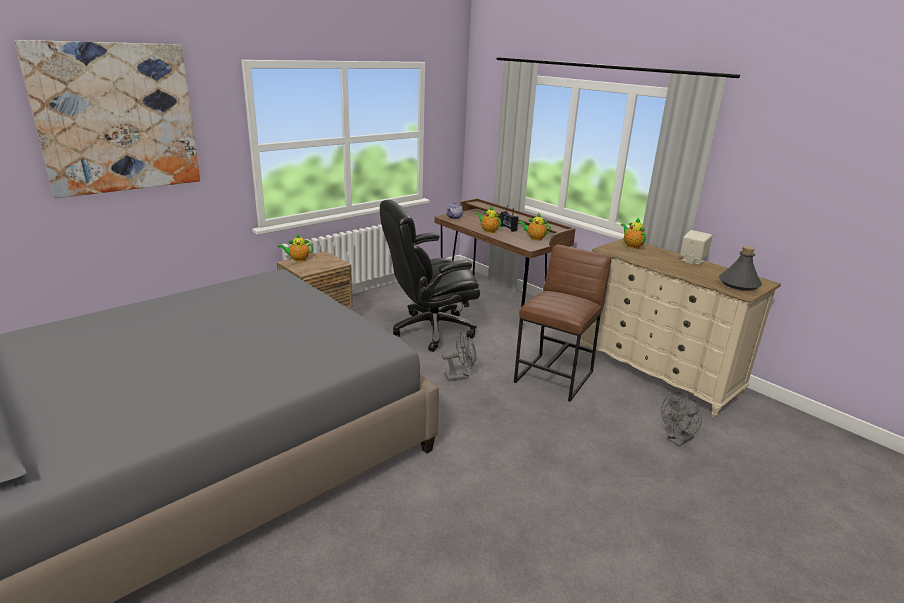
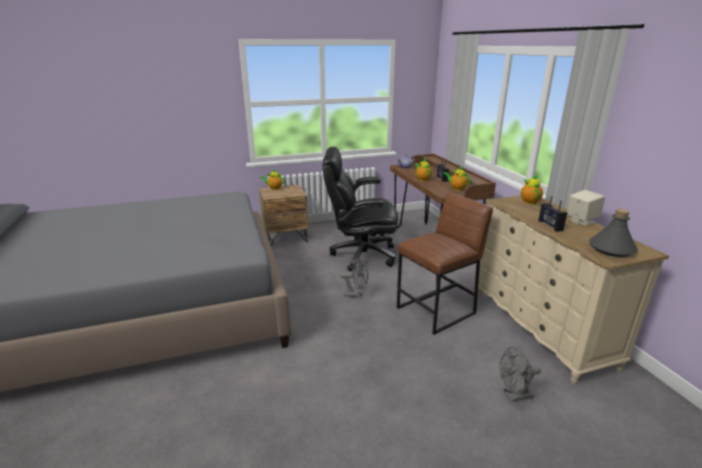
camera: 25 degrees right, 0 degrees up
(117, 118) = (150, 80): picture -> none
(673, 269) = (550, 226): none -> radio

